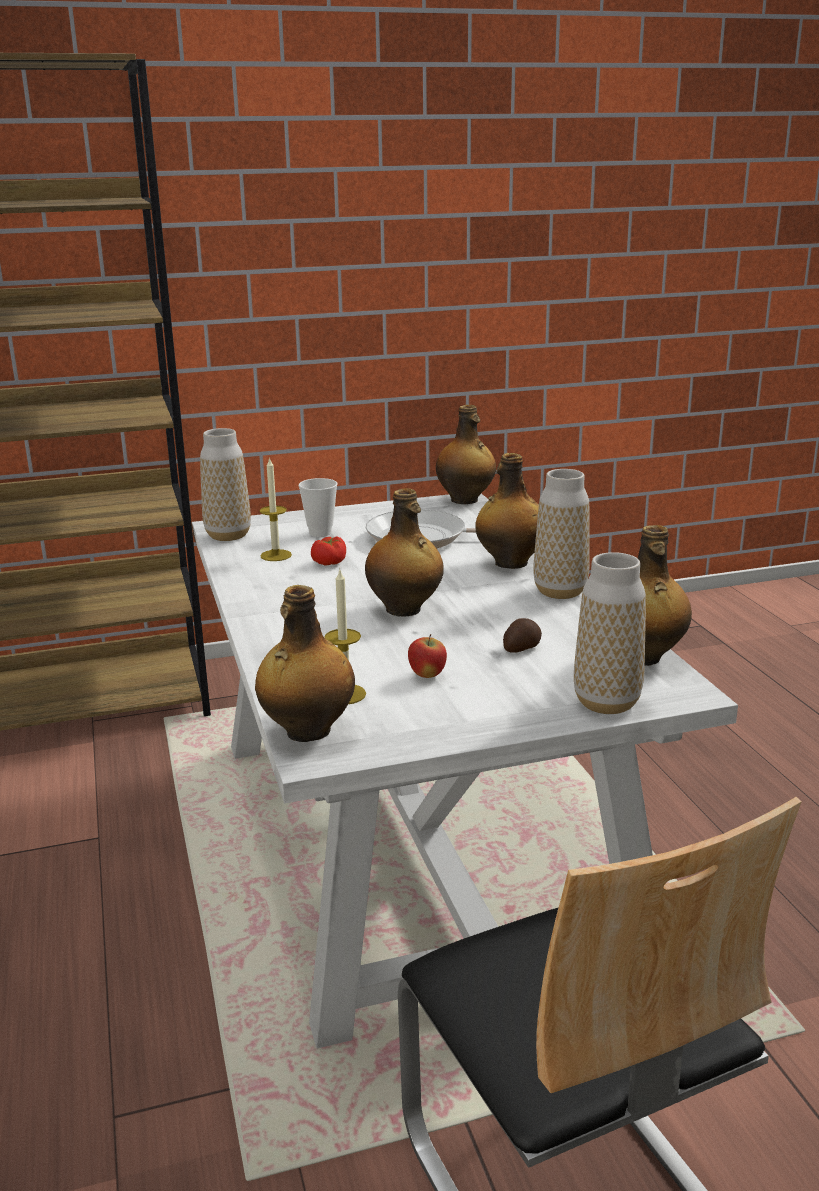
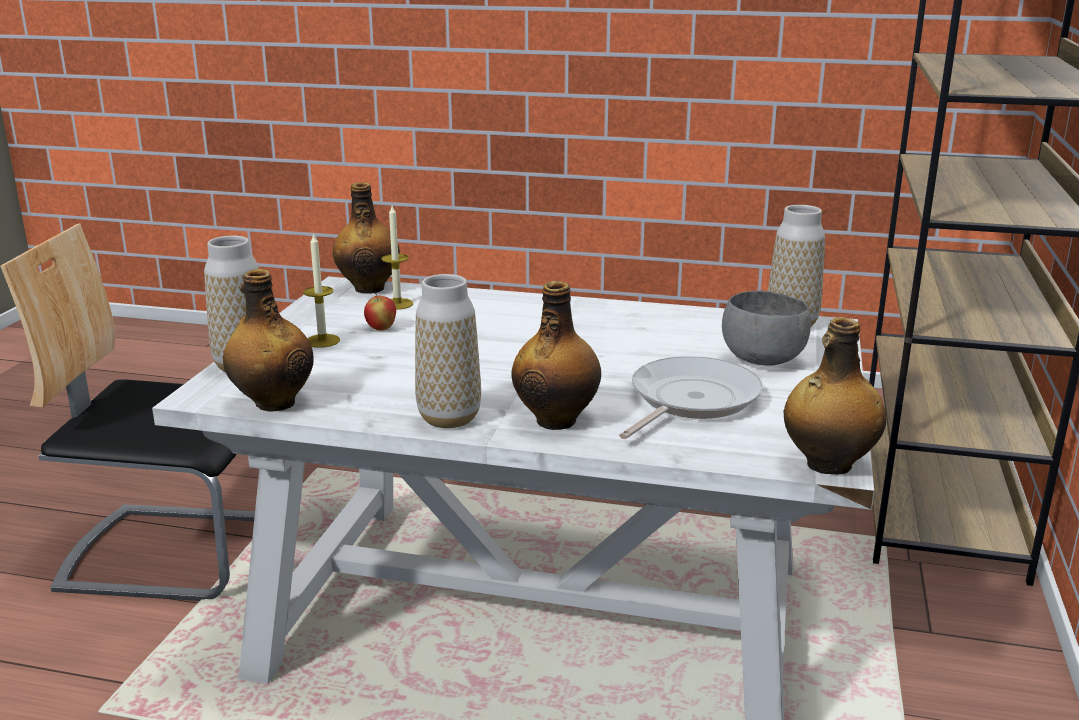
camera: 120 degrees right, 0 degrees up
(276, 555) = (708, 331): candle -> candle (322, 341)
(320, 533) = (761, 360): cup -> grey bowl
(330, 563) = (661, 347): tomato -> none
(404, 610) = (506, 348): bottle -> none
(521, 648) = (369, 367): potato -> none

